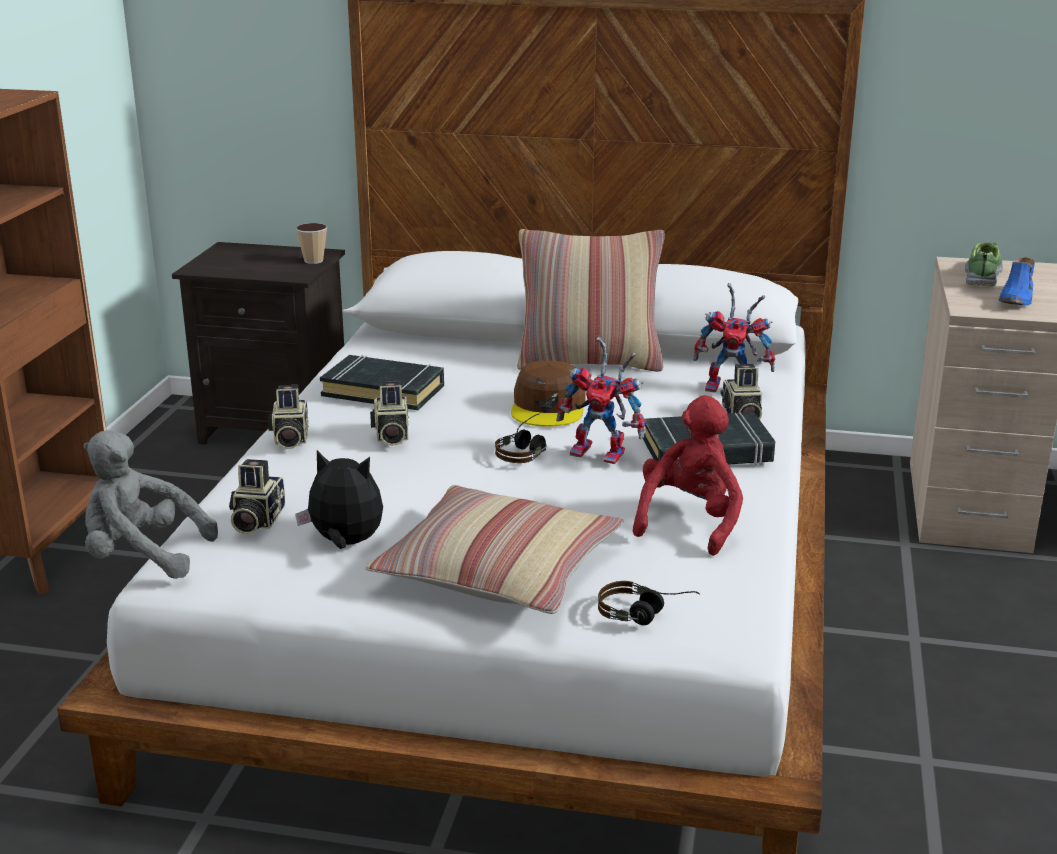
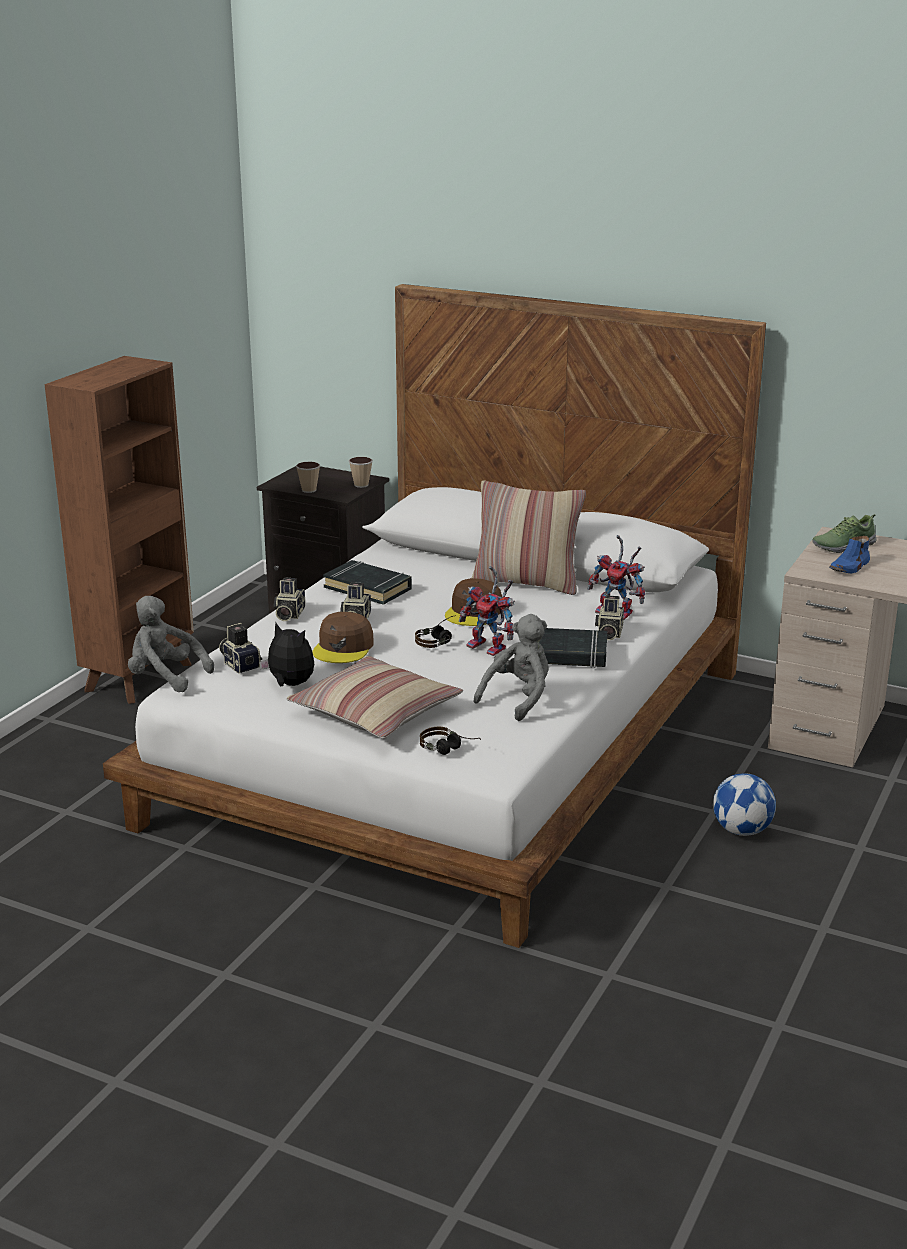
camera: 15 degrees right, 0 degrees up
(247, 272) = (309, 490): none -> cup
(255, 520) = (240, 664): camera -> camera turned 120 degrees clockwise
(399, 477) = (343, 647): none -> brown cap
(690, 522) = (518, 699): red plush toy -> grey plush toy
(965, 660) = (742, 831): none -> football
(983, 276) = (843, 546): shoe -> shoe turned 150 degrees counterclockwise

